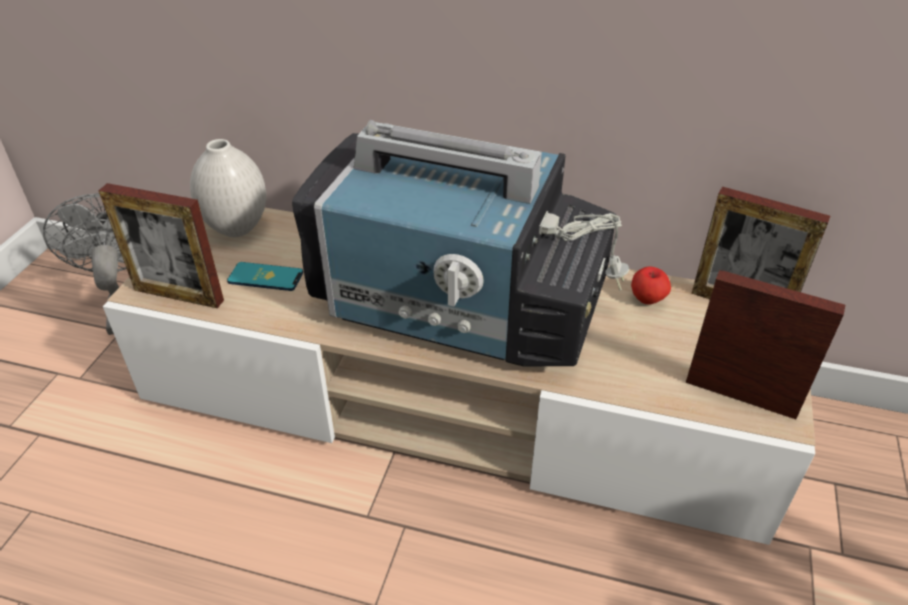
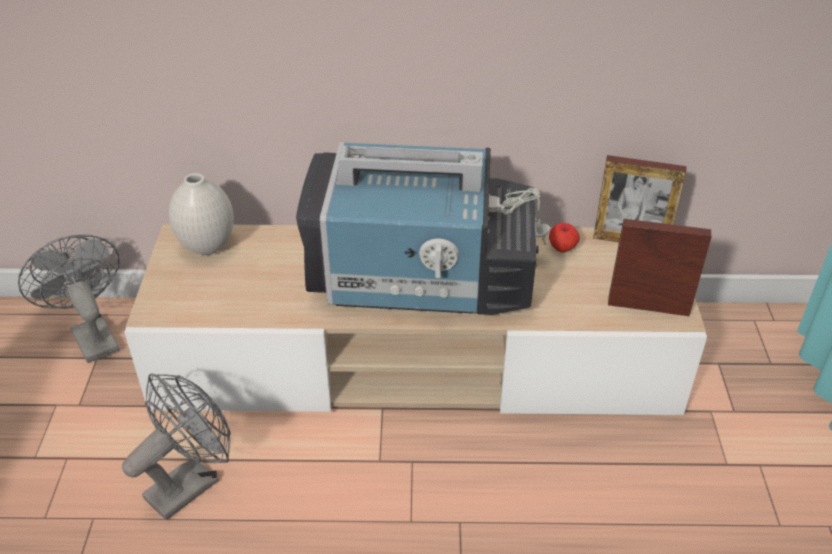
camera: 15 degrees left, 0 degrees up
(149, 493) = (191, 482): none -> grey fan
(179, 295) = (187, 311): picture frame -> none
(265, 277) = (253, 283): phone -> none

